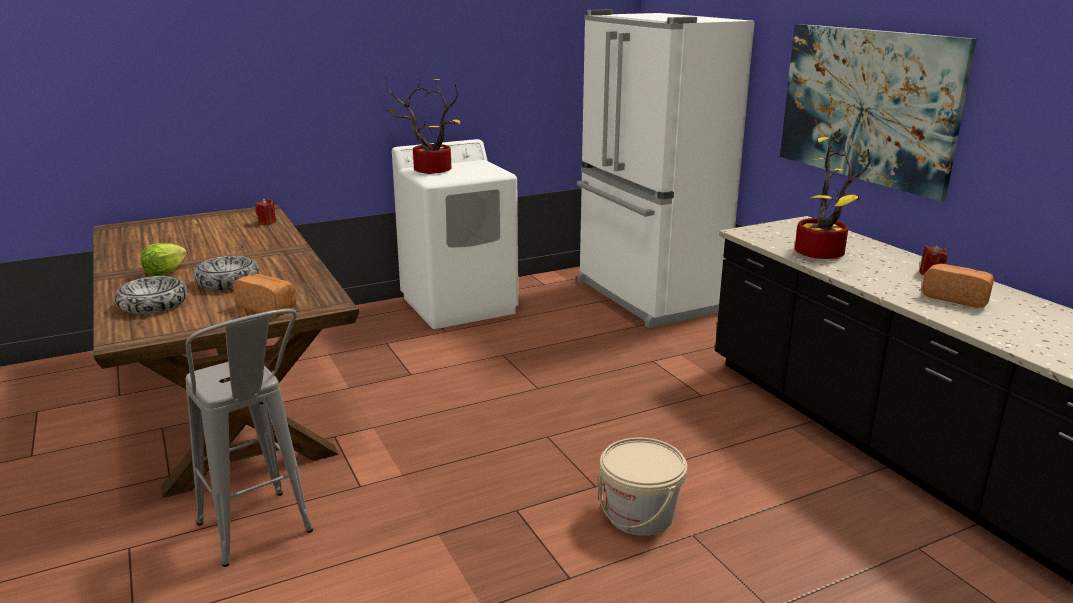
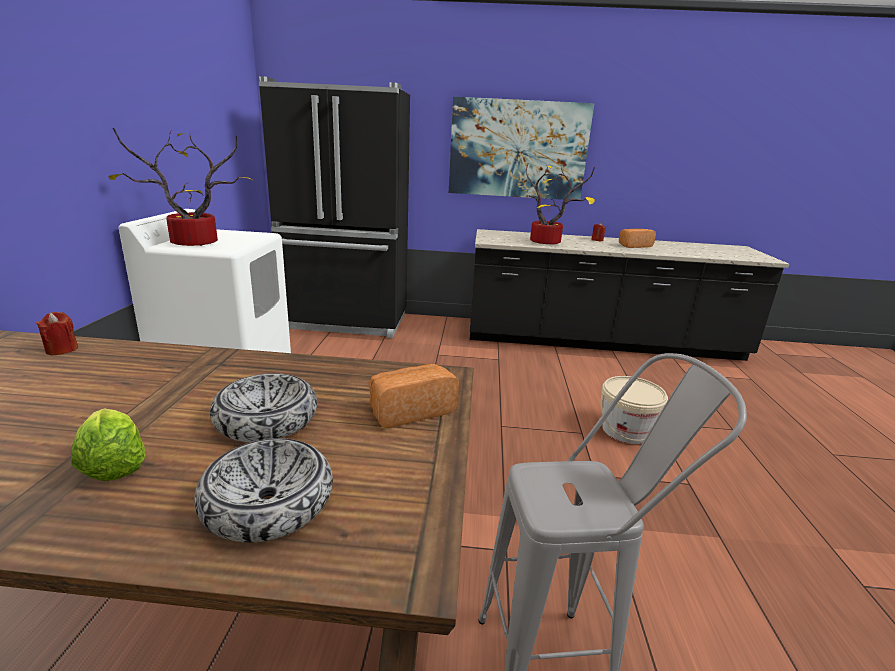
camera: 60 degrees left, 0 degrees up
(646, 297) = (346, 322): white fridge -> black fridge

